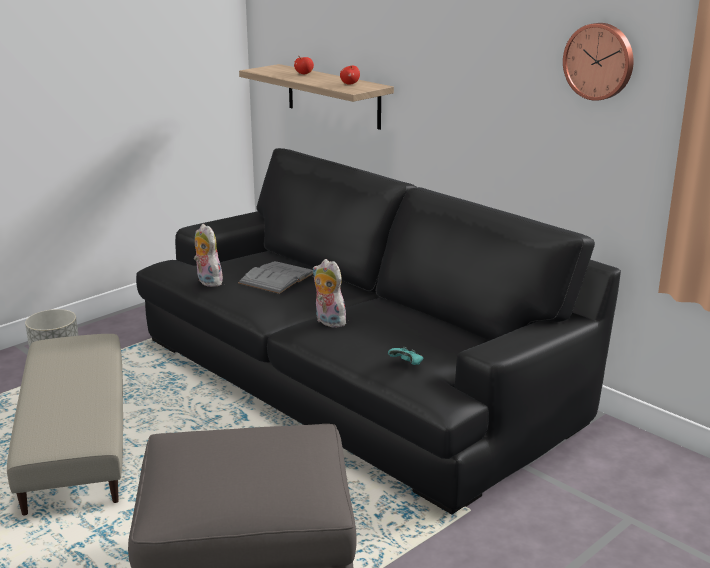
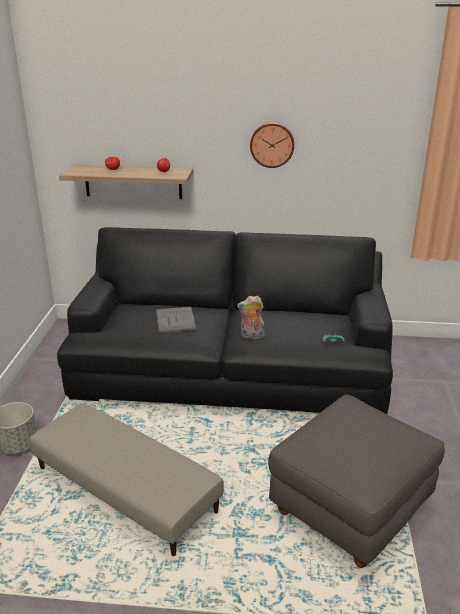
camera: 40 degrees left, 5 degrees up
(207, 281) = (135, 339): plush toy -> none
(599, 61) = (359, 134): wall clock -> wall clock (272, 144)

